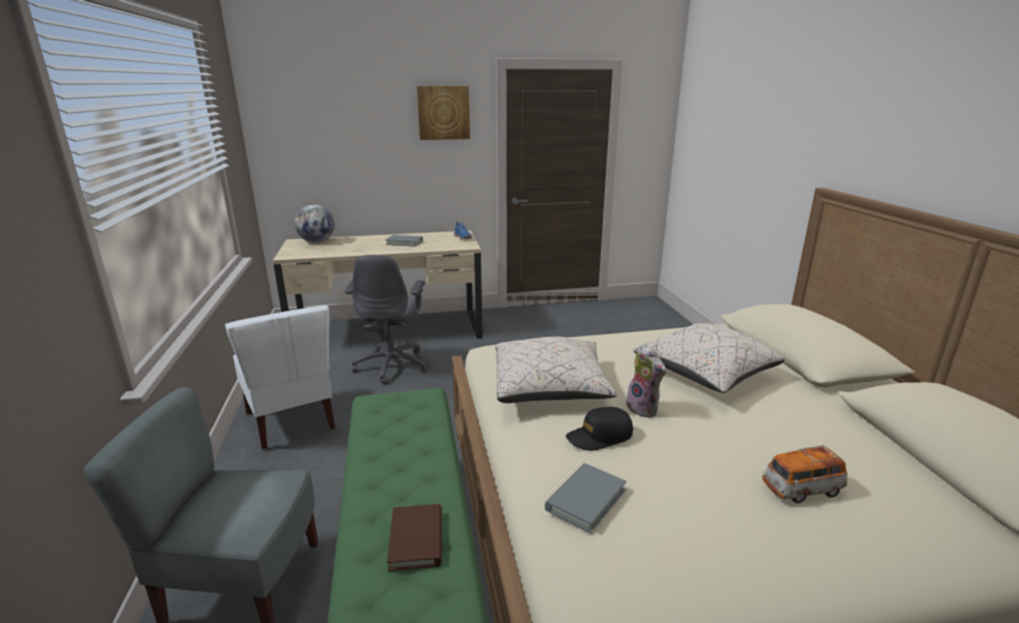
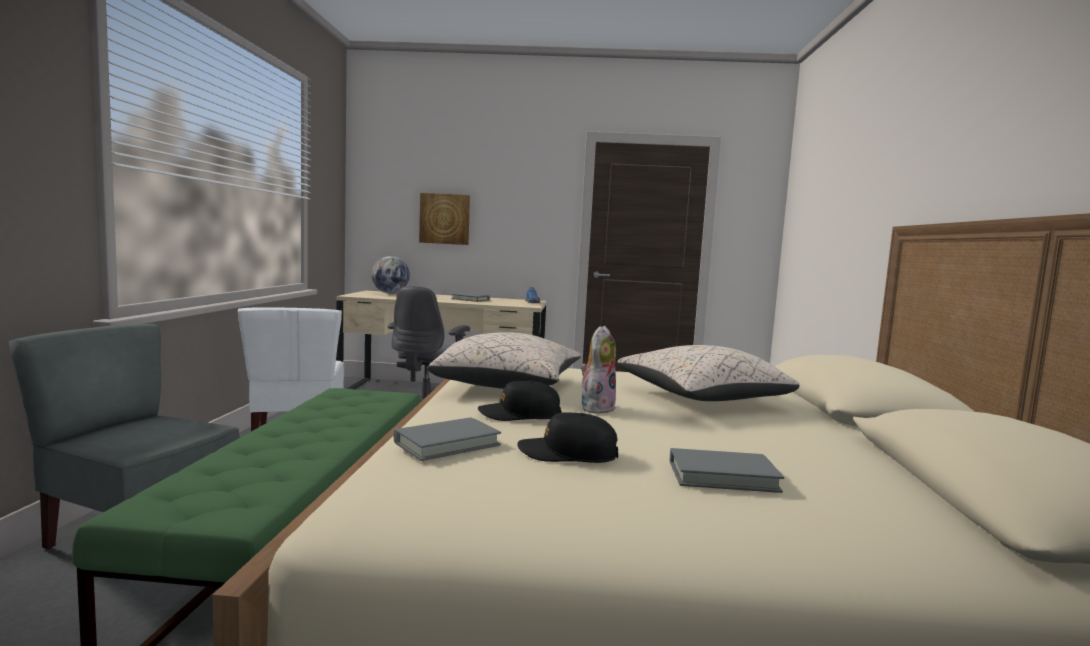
camera: 15 degrees right, 15 degrees down
(416, 540) = (268, 468): brown book -> none
(443, 113) = (530, 180): picture -> picture (445, 219)
(644, 409) = (596, 407): plush toy -> plush toy turned 135 degrees counterclockwise
(682, 489) = (568, 454): none -> black cap
(801, 489) = (722, 476): toy car -> grey book

